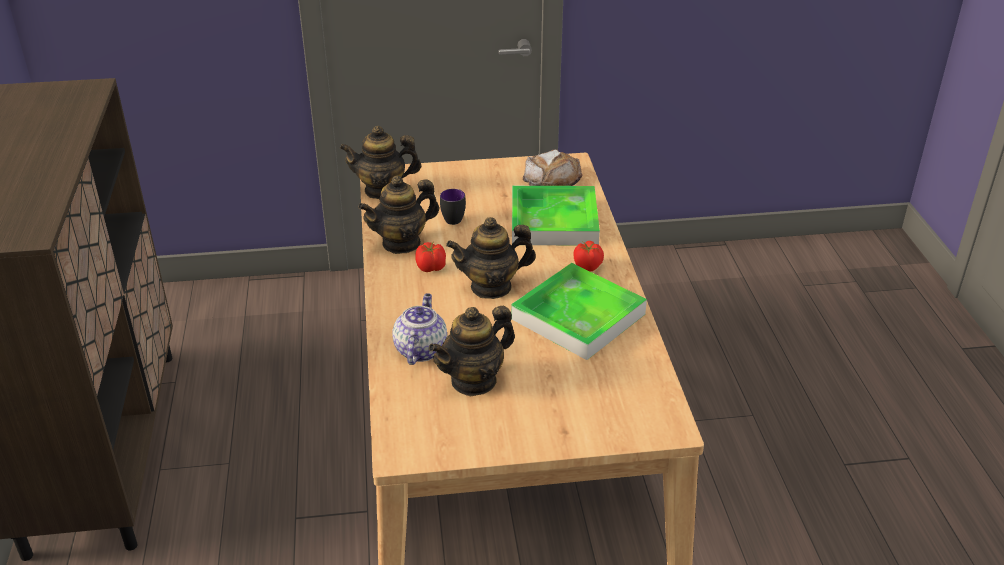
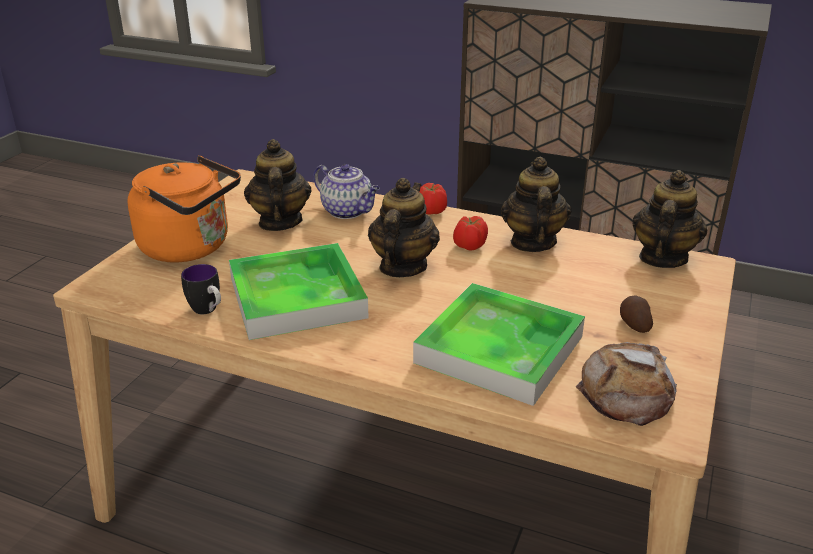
camera: 120 degrees right, 5 degrees down
(455, 218) = (563, 284): mug -> mug (208, 311)
(481, 186) = (634, 324): none -> potato
(564, 409) = (190, 248): none -> orange kettle
(588, 266) = (376, 337): tomato -> tomato (430, 211)

